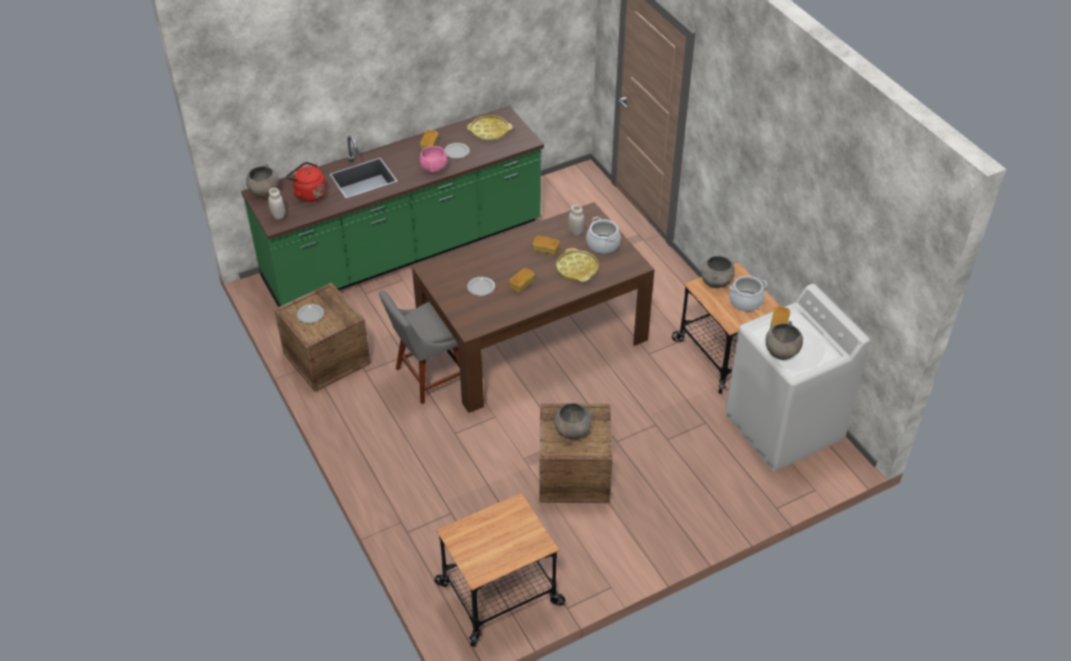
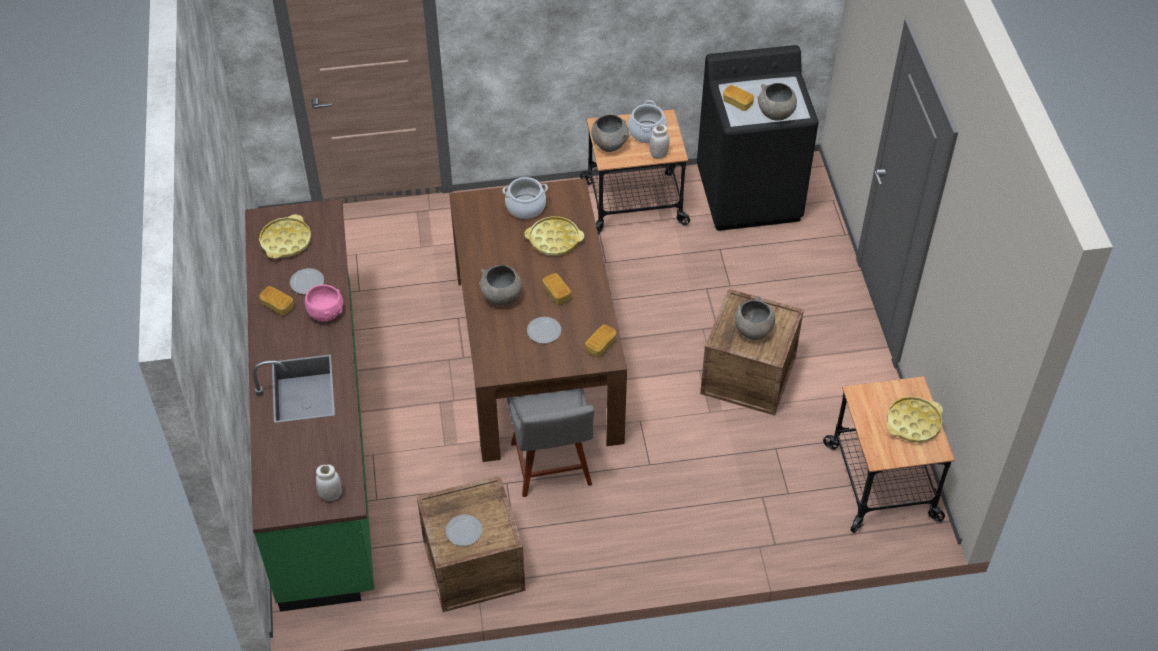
camera: 70 degrees left, 5 degrees up
(264, 193) = (273, 502): grey bowl -> grey bowl (501, 297)
(309, 194) = (303, 453): red kettle -> none
(501, 551) = (913, 423): none -> yellow tray
(546, 250) = (509, 257): bread -> bread (600, 346)
(576, 232) = (493, 223): white jar -> white jar (658, 155)
(783, 428) = (750, 194): white washing machine -> black washing machine

